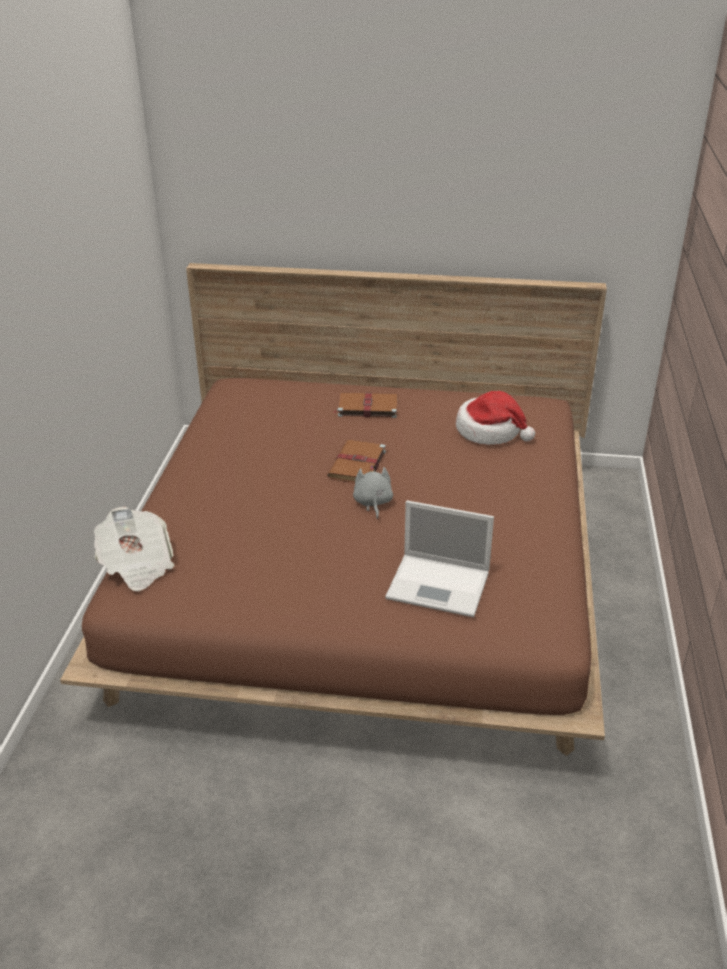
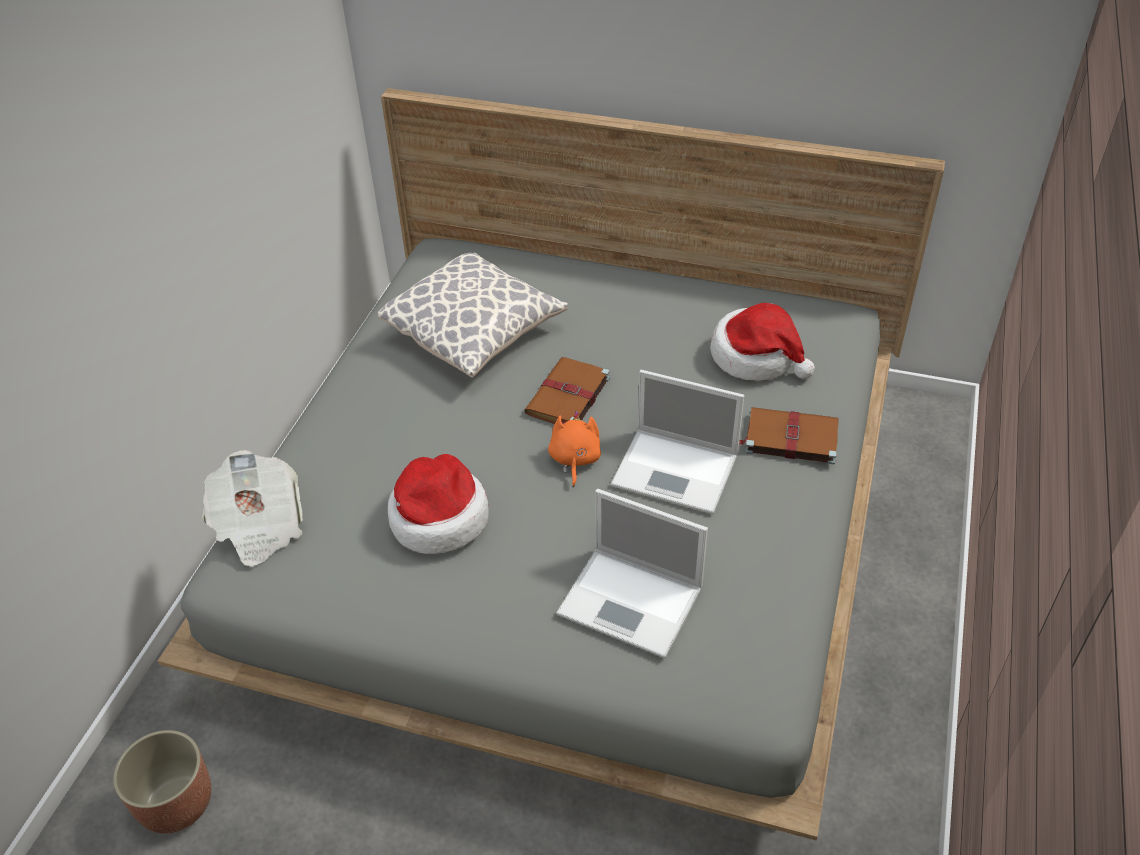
camera: 10 degrees right, 10 degrees up
(83, 794) = (176, 802): none -> planter
(276, 432) = (475, 333): none -> pillow
(278, 547) = (438, 518): none -> hat
(364, 576) = (573, 529): brown bed -> grey bed
(366, 407) = (601, 303): brown book -> brown book (789, 437)
(372, 503) = (574, 459): grey plush toy -> orange plush toy
(451, 503) = (677, 471): none -> laptop

